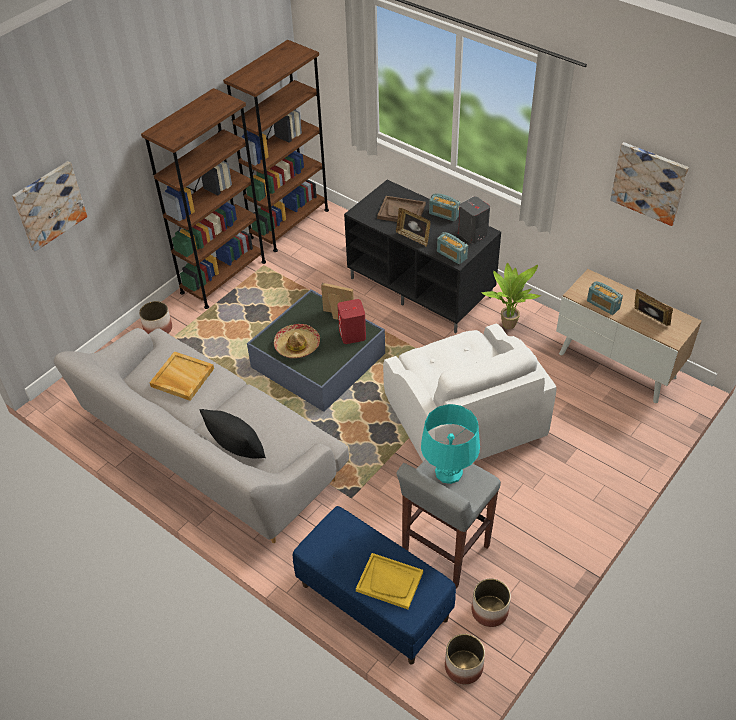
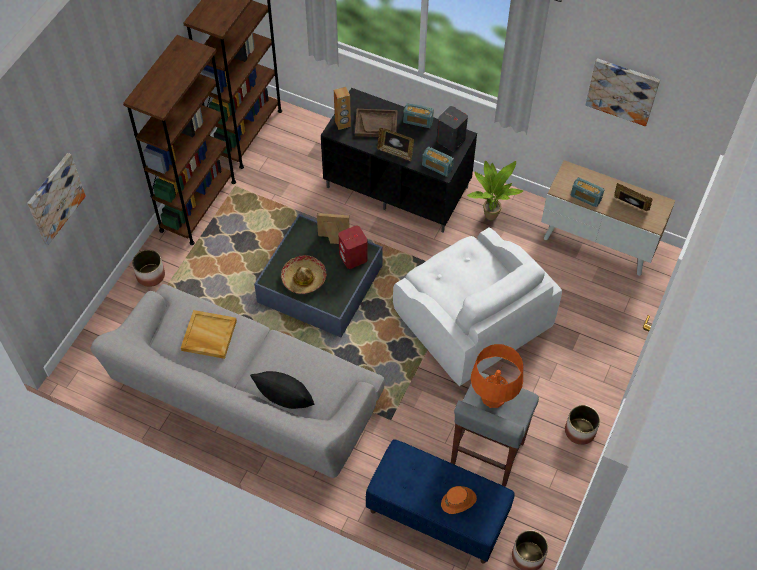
camera: 15 degrees left, 10 degrees up
(368, 207) = (342, 124): none -> brown speaker
(390, 582) = (459, 501): yellow tray -> orange hat
(448, 472) = (493, 397): turquoise table lamp -> orange table lamp
(489, 611) = (538, 502): planter -> planter (580, 431)

